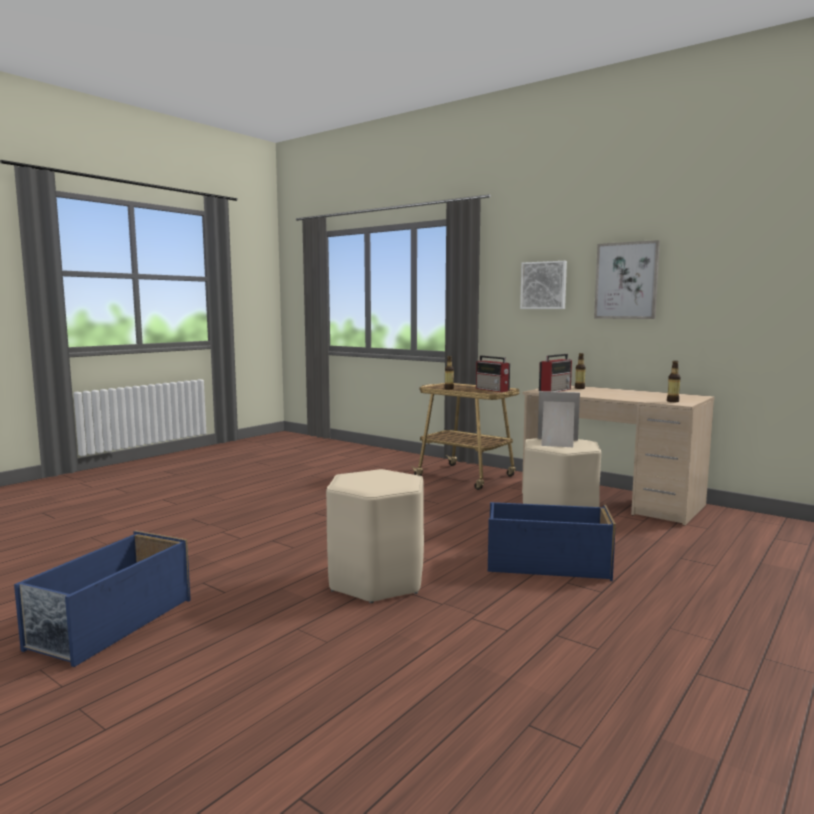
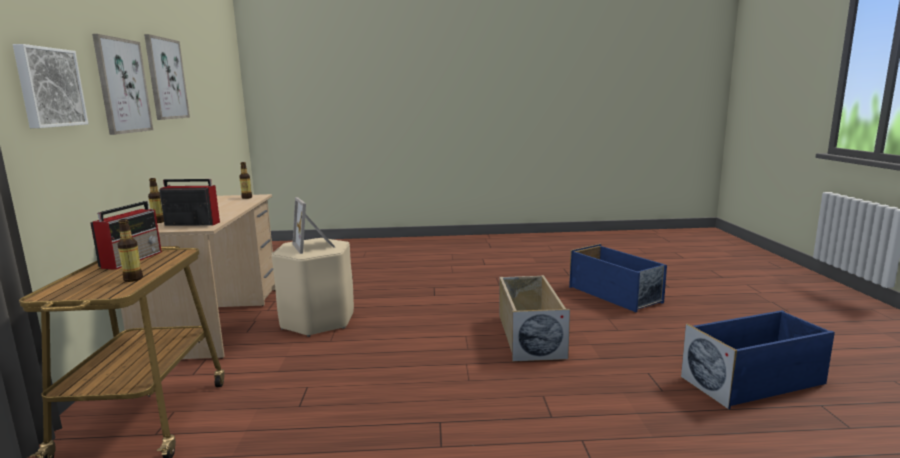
camera: 130 degrees left, 5 degrees up
(377, 581) = (529, 335): beige stool -> beige storage box
(546, 565) = (415, 305): blue storage box -> blue storage box (615, 295)
(712, 269) = (166, 79): none -> picture

